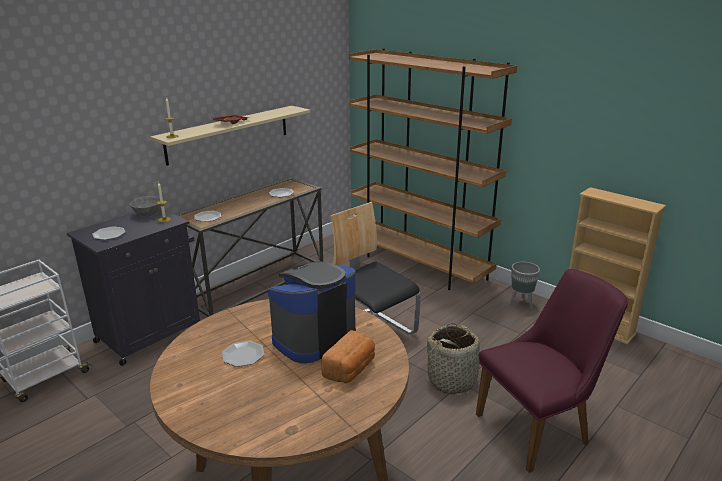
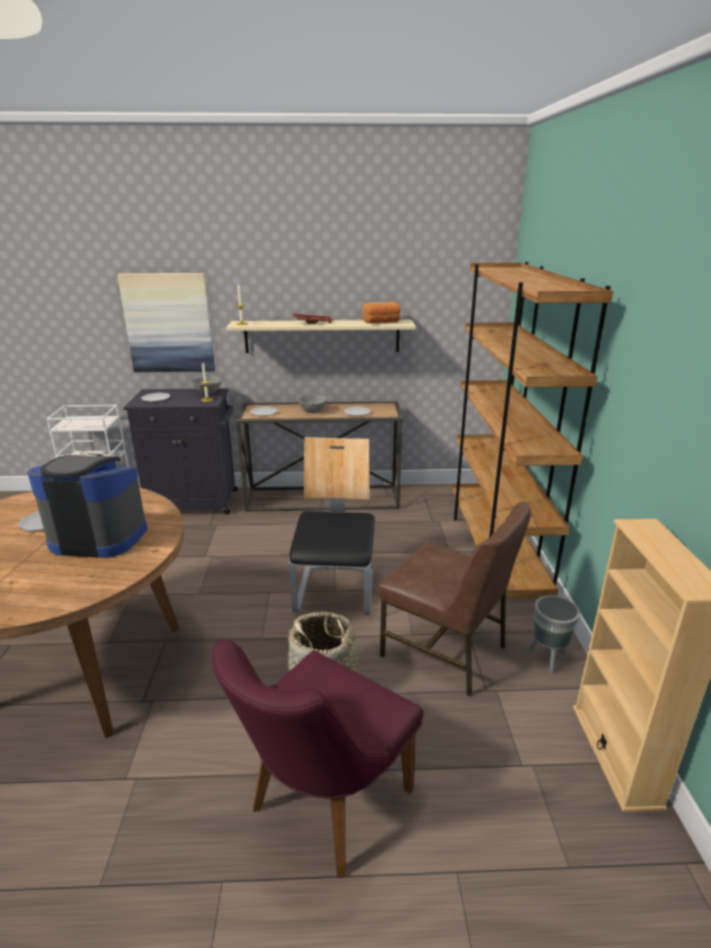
camera: 45 degrees right, 0 degrees up
(87, 152) = (169, 323): none -> picture
(245, 204) = (312, 411): none -> grey bowl
(350, 369) = (58, 577): bread -> bread (382, 323)
(477, 327) = (446, 651): none -> brown chair
(540, 427) = (321, 808): purple chair -> purple chair turned 105 degrees clockwise

